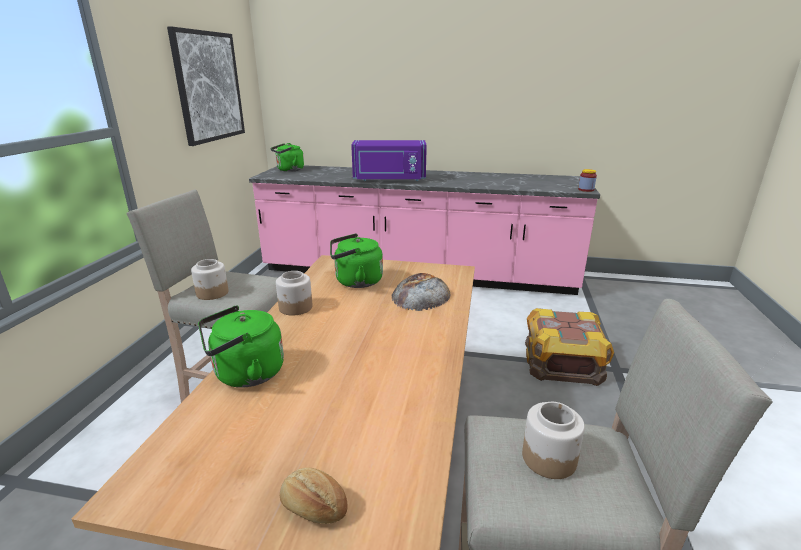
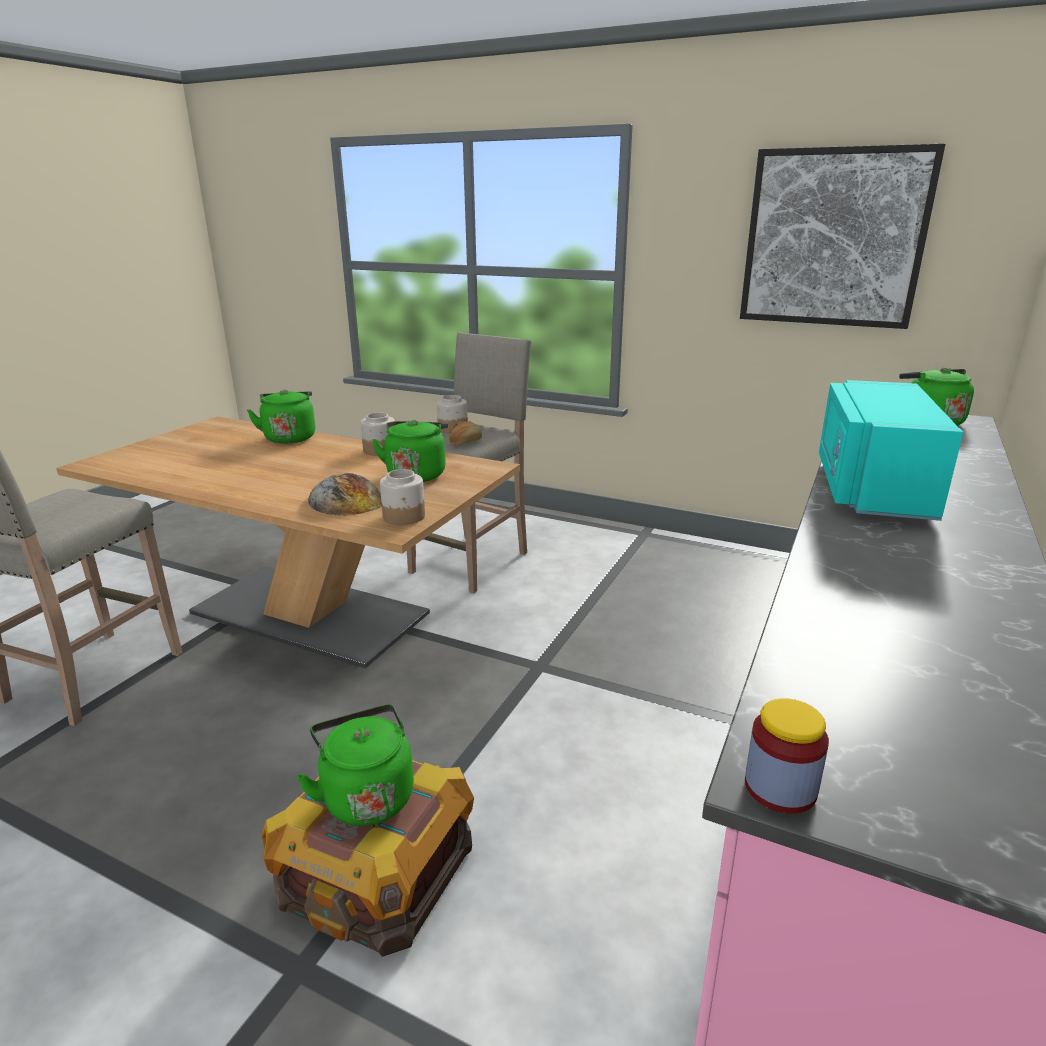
camera: 105 degrees right, 0 degrees up
(313, 508) = (142, 450): bread -> bread (465, 442)
(389, 179) = (869, 488): purple microwave -> turquoise microwave
(549, 458) = (62, 511): jar -> jar (404, 517)
(570, 323) = (366, 795): none -> green kettle

